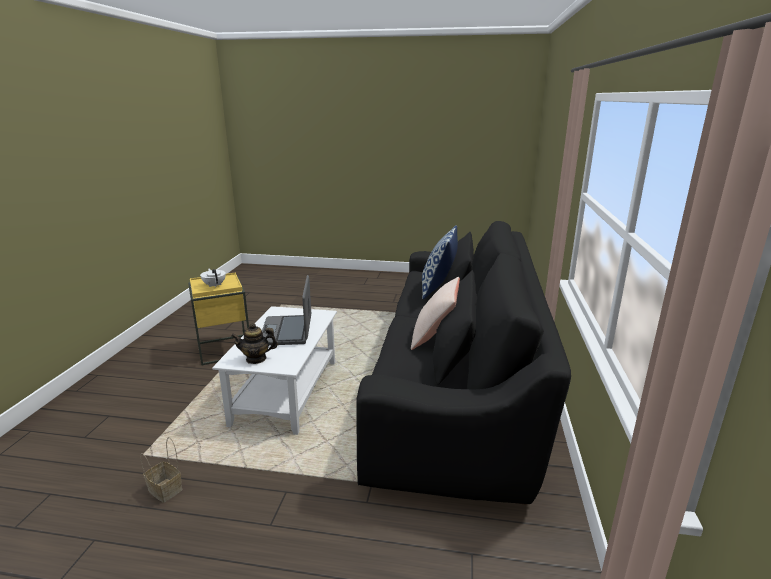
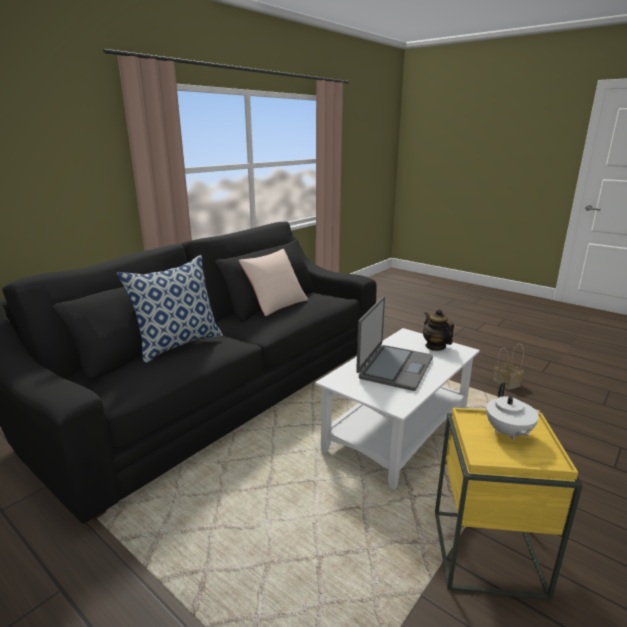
camera: 150 degrees left, 0 degrees up
(256, 359) = (435, 346): teapot -> teapot turned 135 degrees counterclockwise

